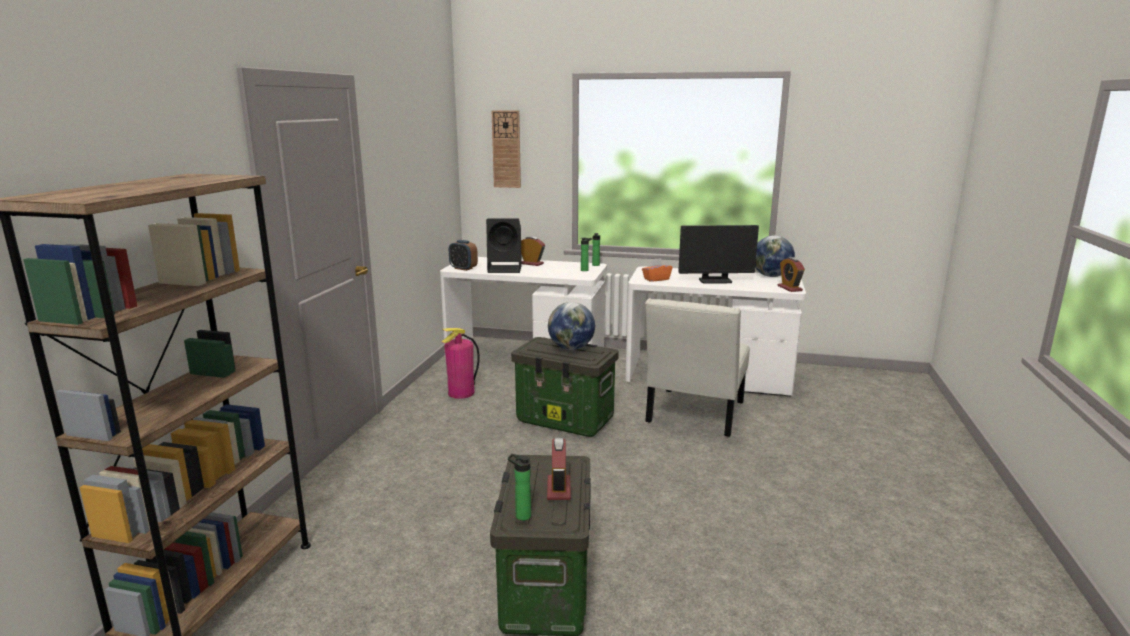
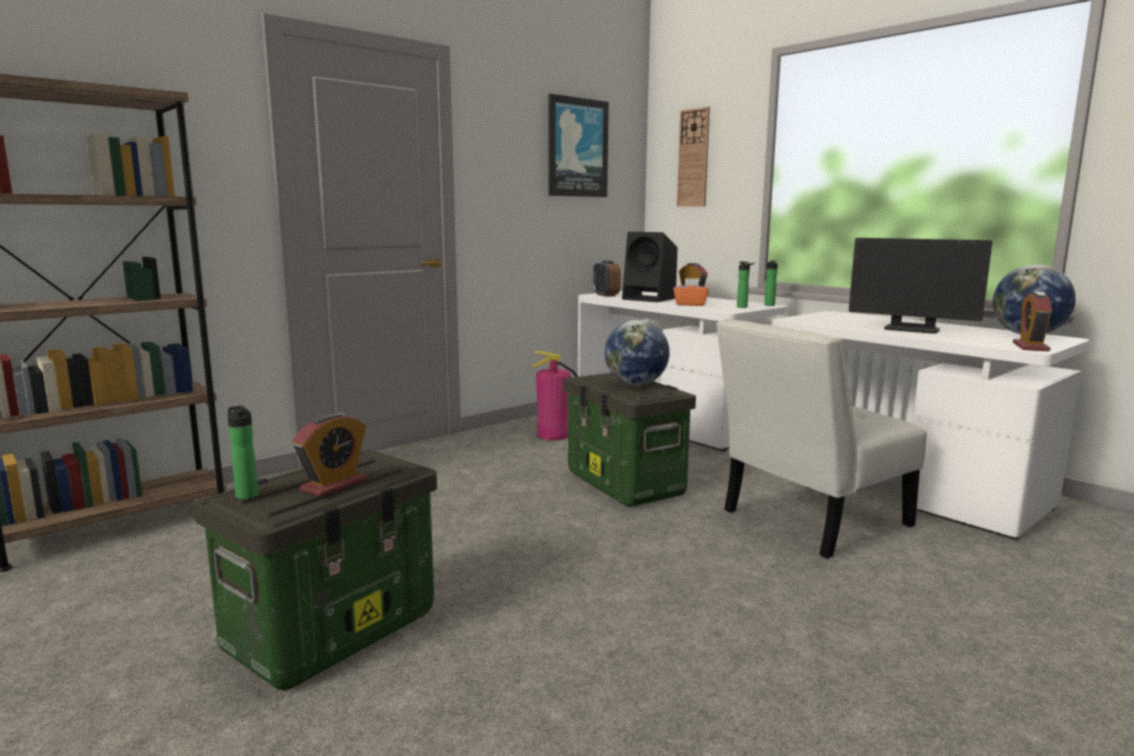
camera: 35 degrees right, 5 degrees down
(425, 147) = (577, 148): none -> picture
(656, 279) = (820, 320): orange tissue box -> orange tissue box (690, 304)

